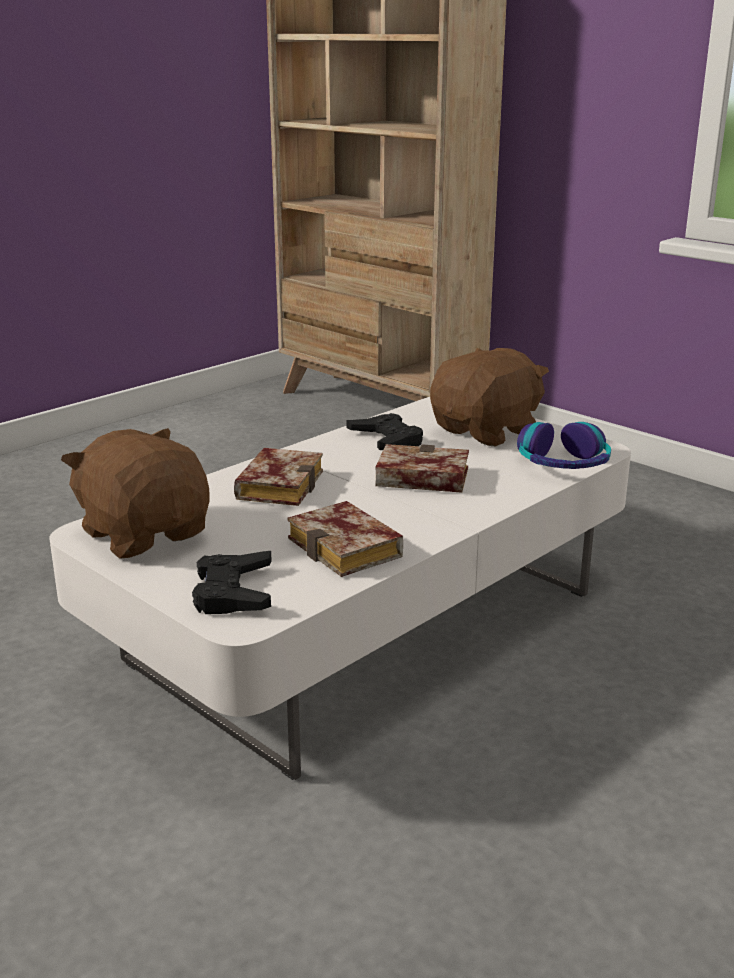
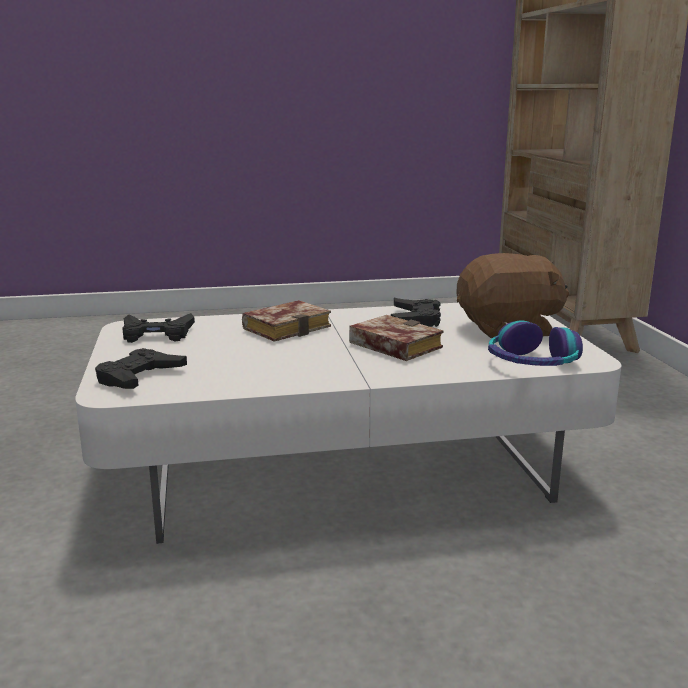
camera: 35 degrees right, 5 degrees down
(145, 534) = (157, 334): brown plush toy -> black game controller
(350, 549) = (257, 374): book -> none

